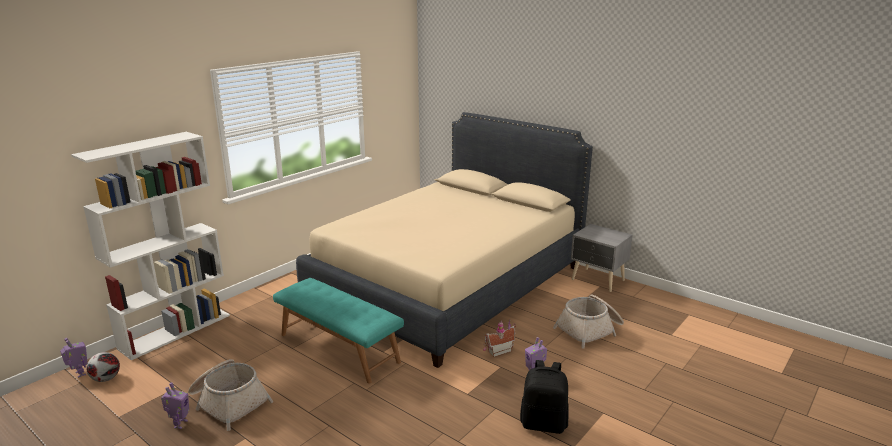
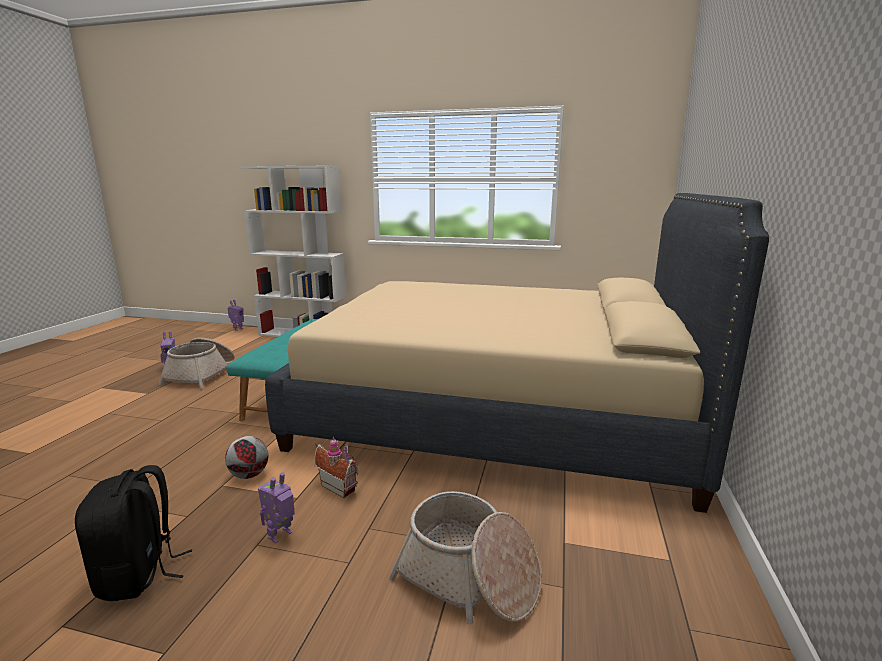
camera: 65 degrees right, 5 degrees down
(106, 379) = (232, 336): football -> football (248, 475)
(598, 280) = (691, 552): grey nightstand -> none

